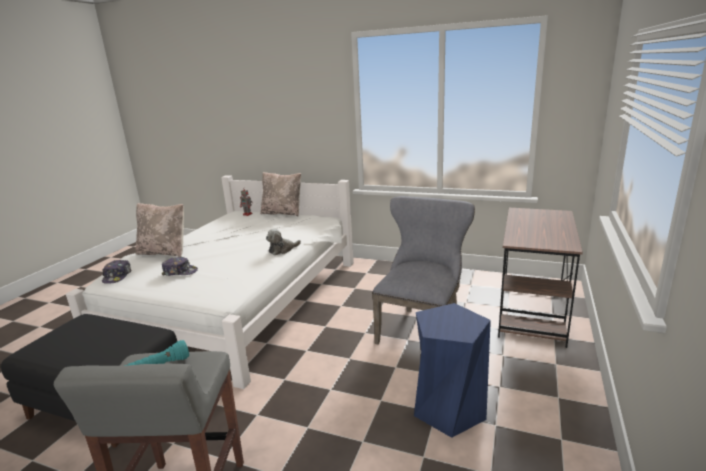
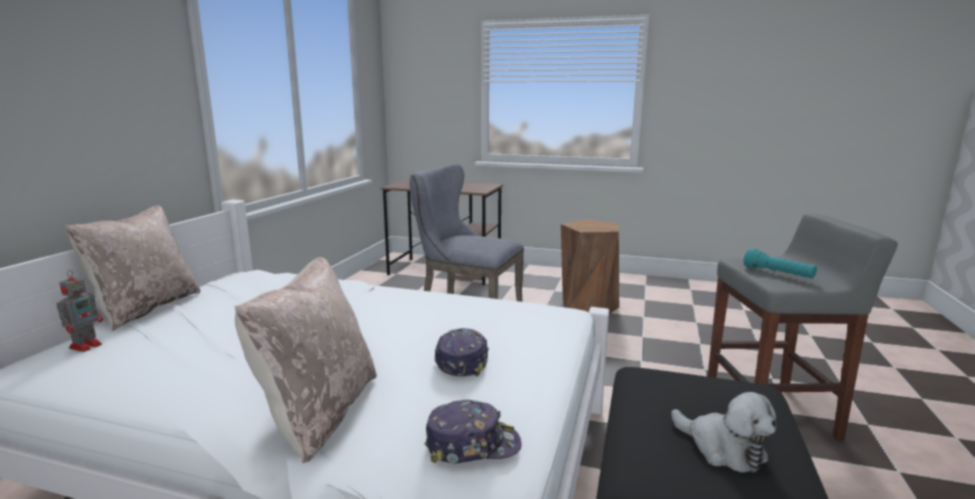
camera: 95 degrees left, 5 degrees down
(282, 250) = (384, 293): plush toy -> plush toy (722, 449)
(448, 409) = (588, 306): blue stool -> brown stool

